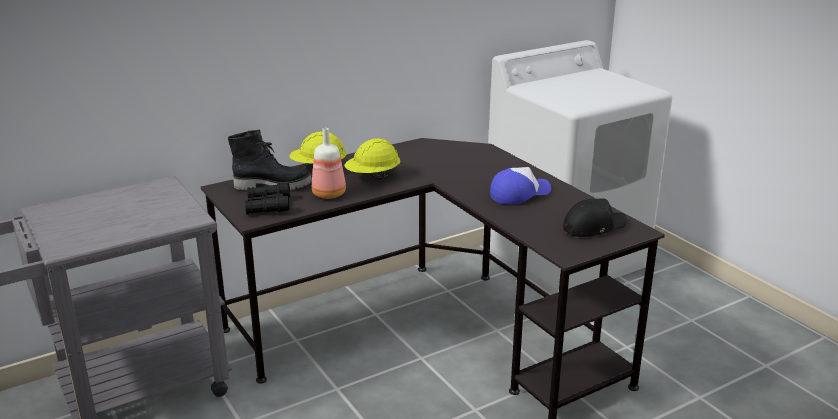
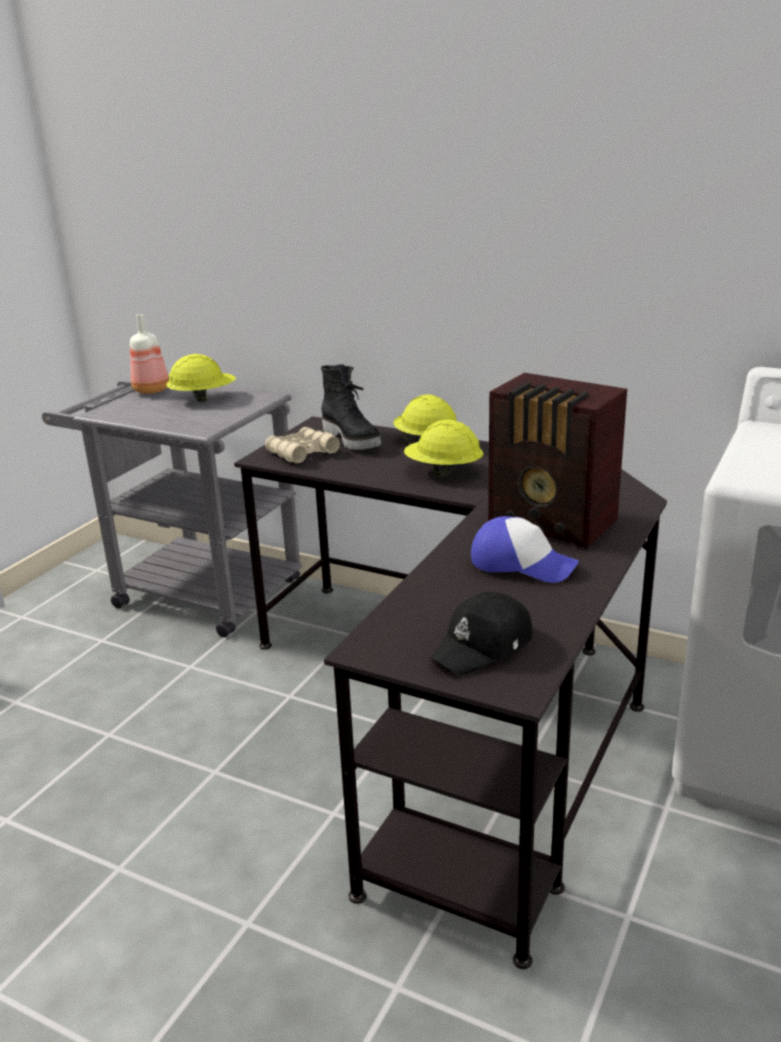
camera: 60 degrees right, 0 degrees up
(118, 204) = (203, 398): none -> yellow hard hat
(268, 206) = (302, 453): black binoculars -> beige binoculars
(329, 194) = (367, 467): bottle -> bottle (152, 390)
(484, 173) = (553, 524): none -> radio
(593, 227) = (483, 646): black cap -> black cap turned 105 degrees clockwise

